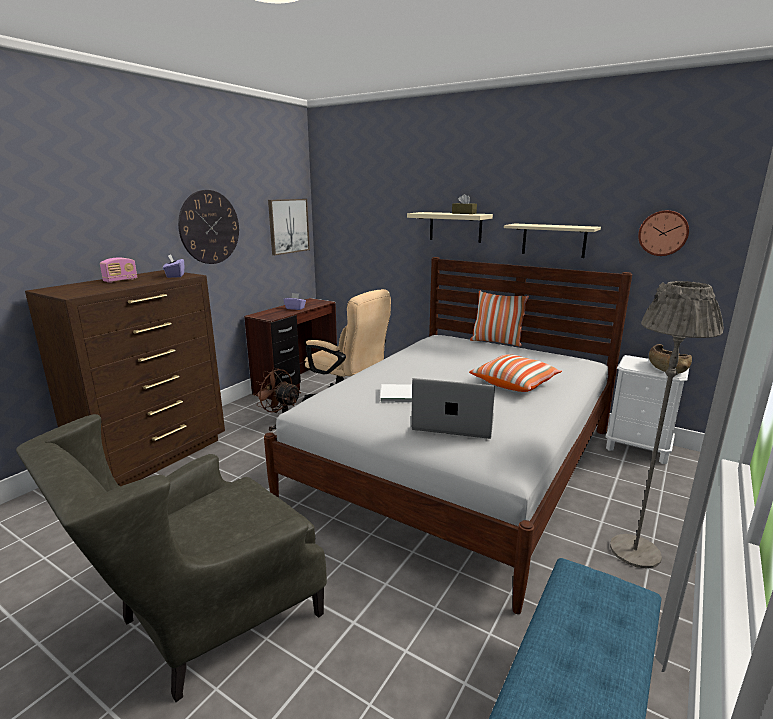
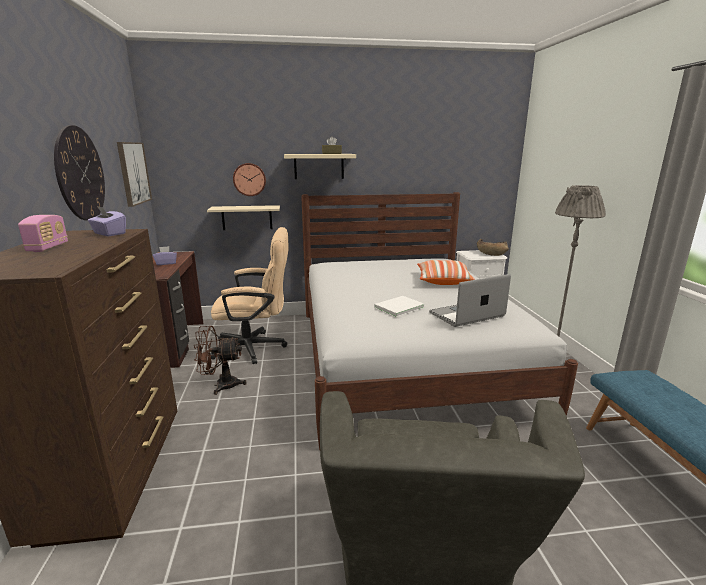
camera: 40 degrees left, 0 degrees up
(496, 342) = (371, 259): pillow -> none
(553, 240) = (402, 173): beige shelf -> beige shelf (247, 217)
(663, 233) = (473, 163): wall clock -> wall clock (249, 179)

